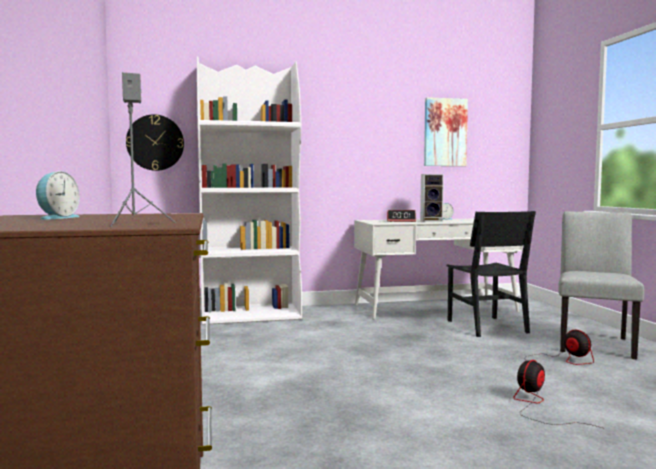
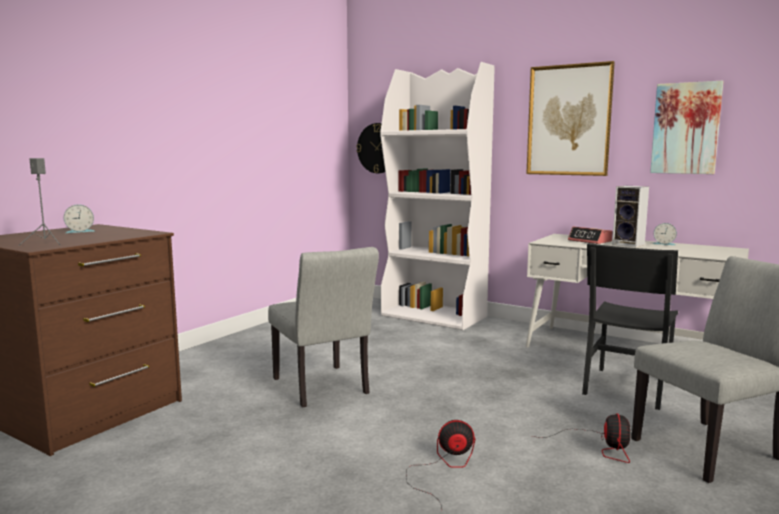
camera: 45 degrees right, 5 degrees up
(315, 391) = (323, 389): none -> grey chair
(360, 122) = (569, 120): none -> picture

